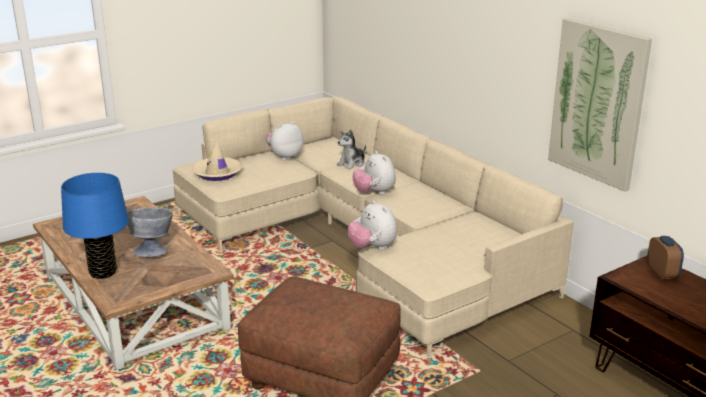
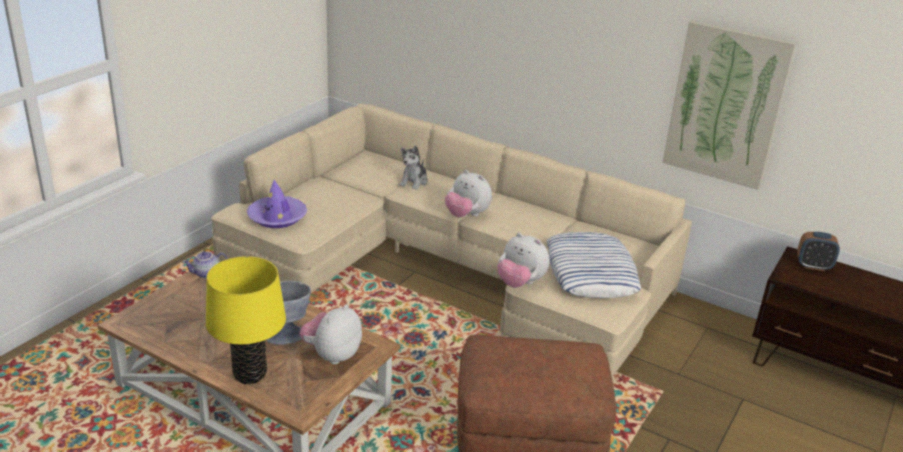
camera: 25 degrees left, 5 degrees up
(103, 273) = (250, 374): blue table lamp -> yellow table lamp
(134, 204) = (206, 274): none -> teapot
(217, 173) = (277, 217): beige hat -> purple hat
(284, 156) = (332, 183): plush toy -> plush toy (332, 355)
(444, 249) = (590, 272): none -> pillow
(662, 273) = (813, 266): alarm clock -> alarm clock turned 135 degrees clockwise

